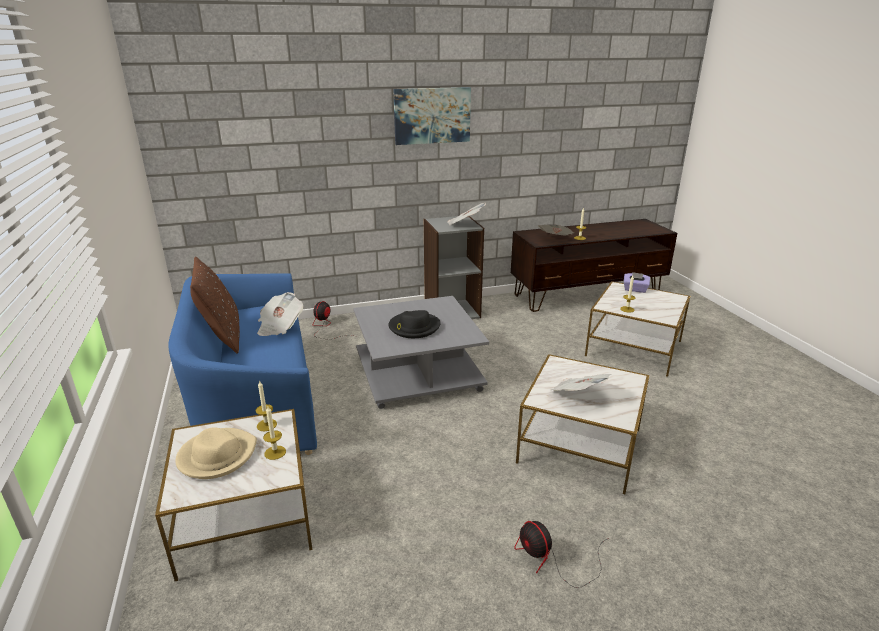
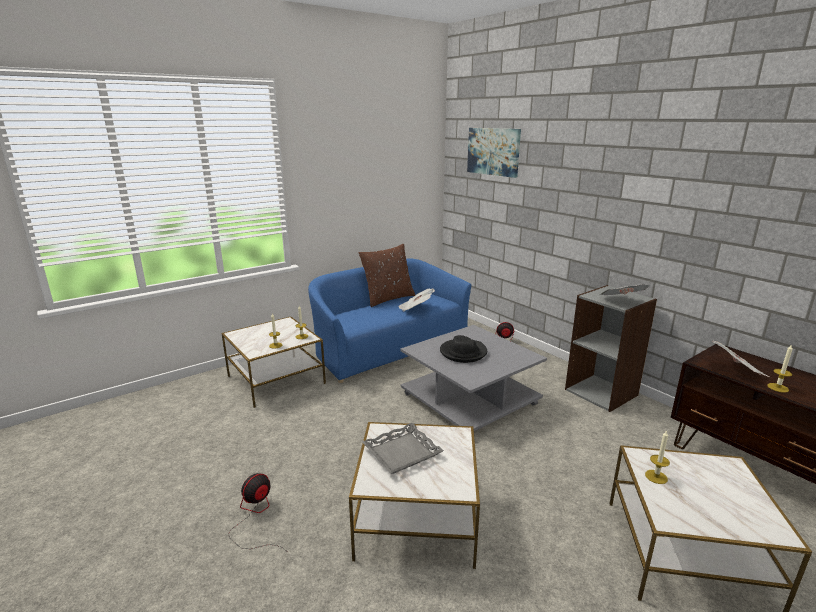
camera: 70 degrees right, 5 degrees down
(217, 456) = (269, 332): beige hat -> none
(432, 115) = (638, 179): picture -> picture (493, 151)
(578, 395) = (402, 452): newspaper -> grey tray
(635, 289) = (741, 481): purple tissue box -> none

